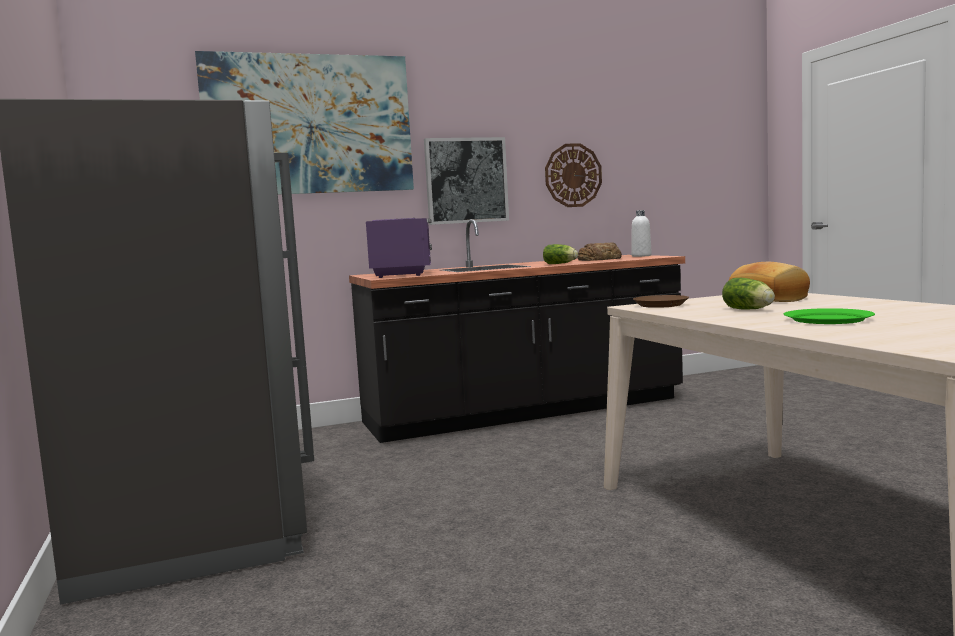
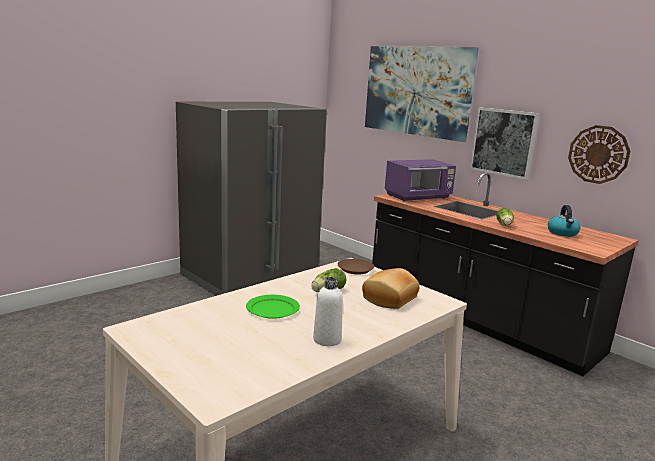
camera: 65 degrees right, 10 degrees up
(600, 259) = (562, 233): bread -> kettle
(641, 256) = (606, 244): white bottle -> white bottle (327, 340)

